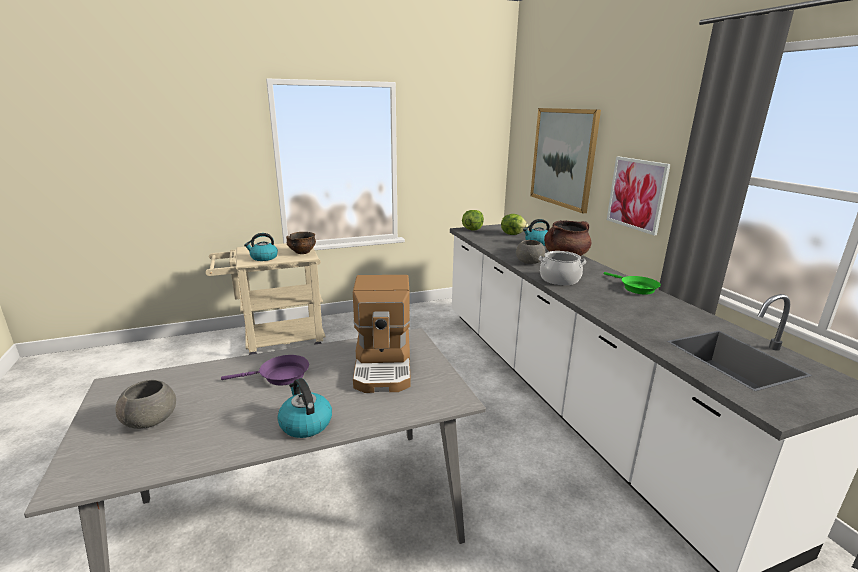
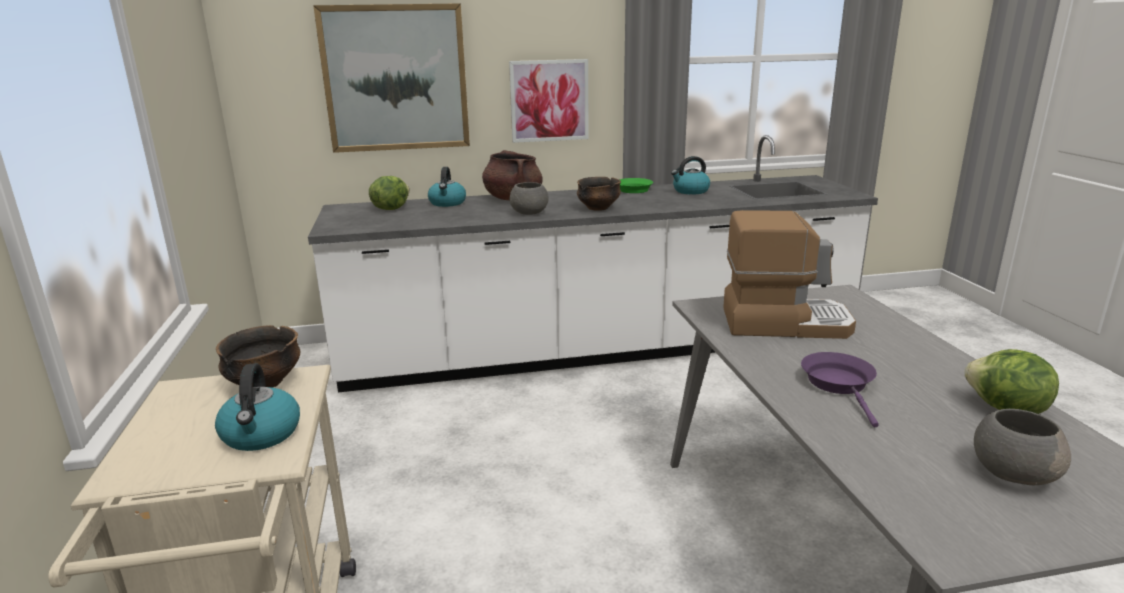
camera: 80 degrees left, 0 degrees up
(305, 423) = (936, 362): kettle -> kettle (690, 191)
(472, 229) = (336, 225): lettuce -> lettuce (1005, 410)
(559, 279) = (598, 208): cooking pot -> bowl

